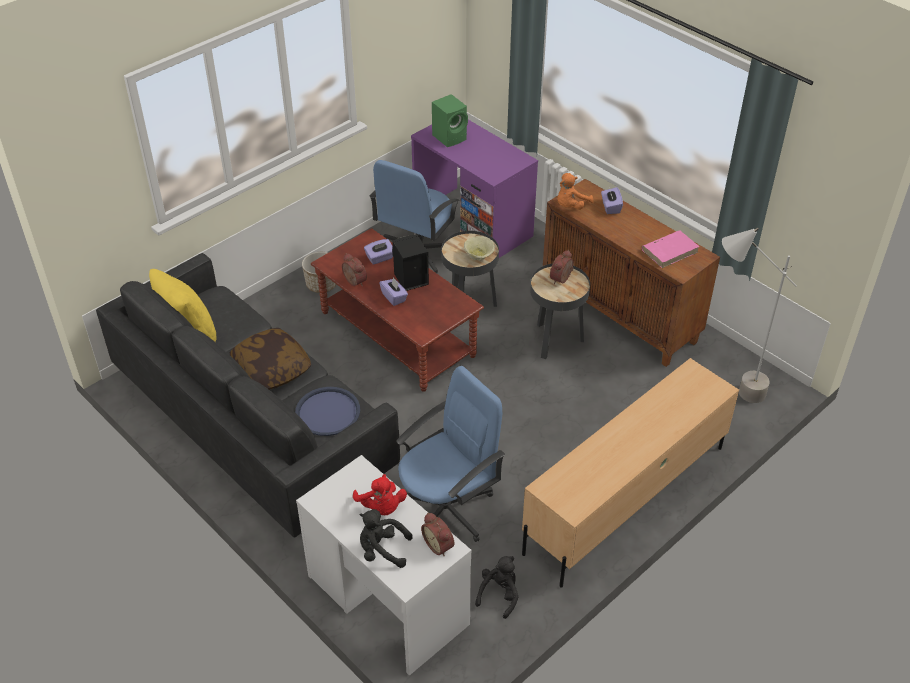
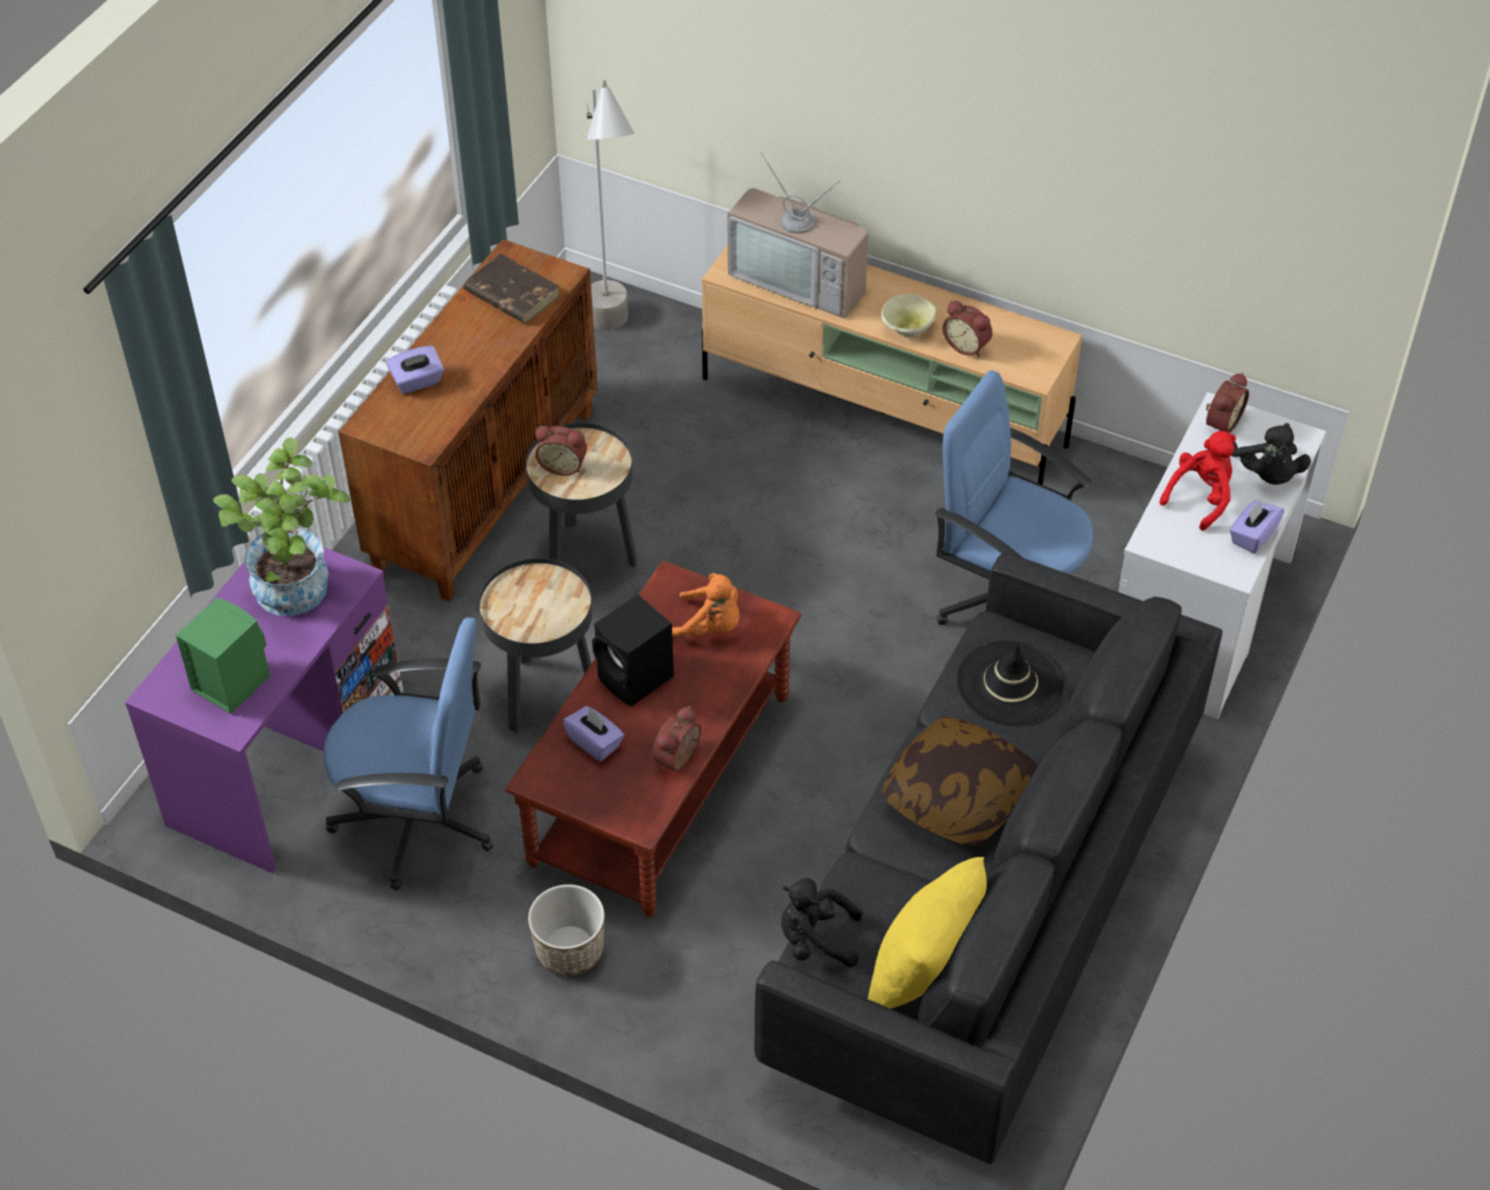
camera: 110 degrees left, 5 degrees up
(328, 412) = (1010, 683): blue tray -> black hat
(394, 297) = (696, 686): purple tissue box -> purple tissue box (1252, 536)
(479, 256) = (544, 587): beige bowl -> beige bowl (908, 328)
(490, 161) = (298, 595): none -> potted plant
(499, 594) = (1117, 503): black plush toy -> black plush toy (816, 940)
(571, 206) = (433, 432): orange plush toy -> orange plush toy (709, 627)
(585, 463) = (967, 345): none -> alarm clock
(670, 251) = (511, 293): pink book -> brown book
(676, 402) = (802, 278): none -> television

